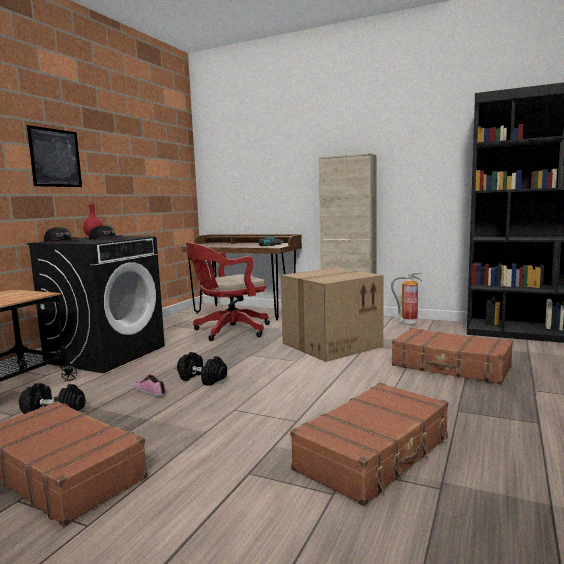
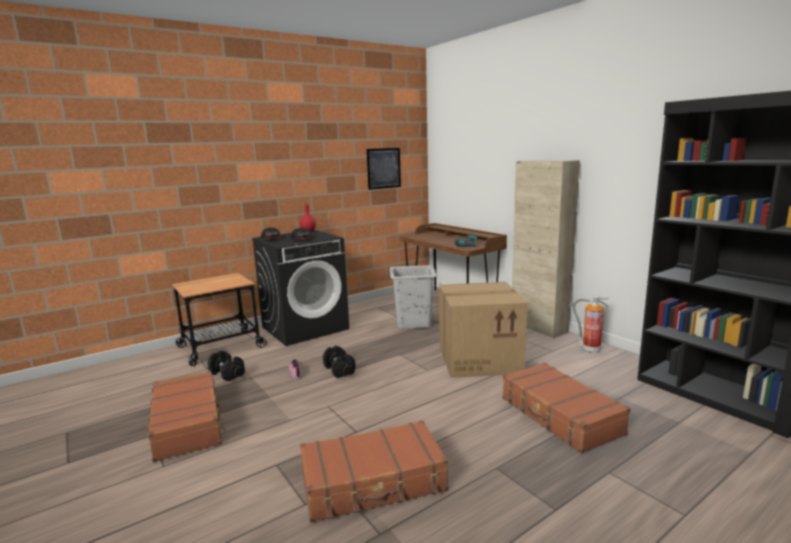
camera: 30 degrees right, 5 degrees up
(55, 158) = (279, 169): picture -> picture (383, 168)
(229, 331) = (413, 323): red office chair -> grey laundry basket

